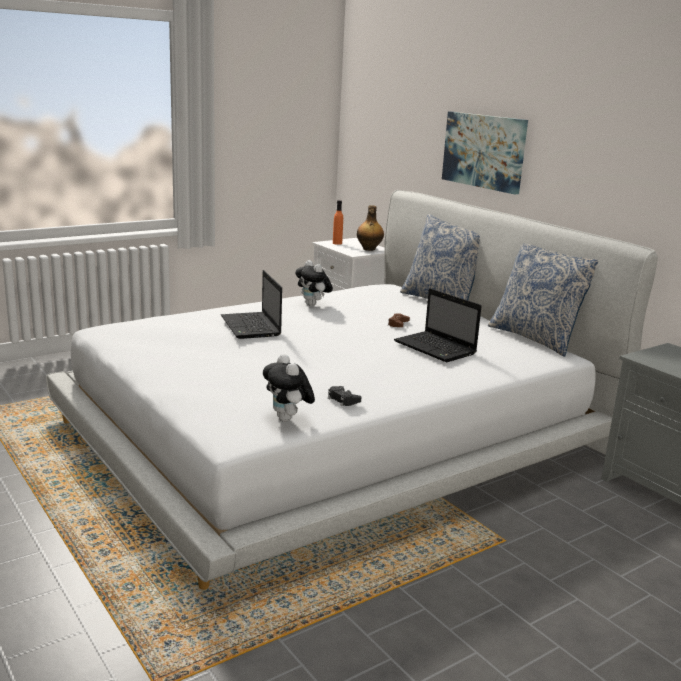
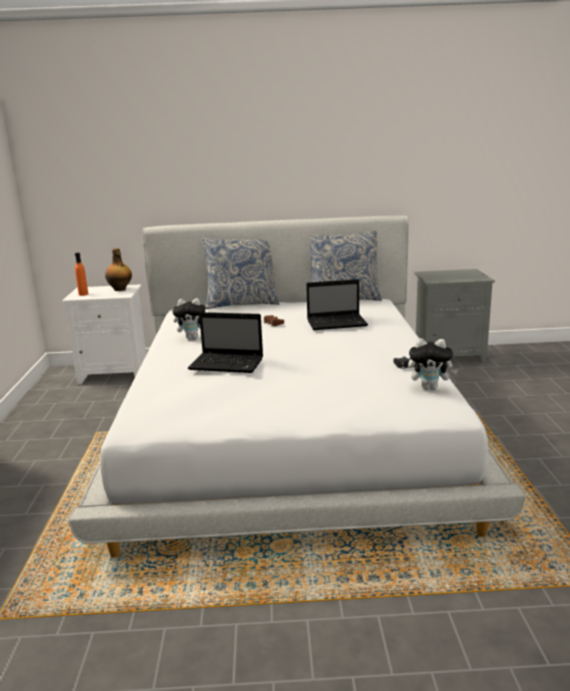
camera: 55 degrees left, 0 degrees up
(484, 151) = (225, 177): picture -> none

